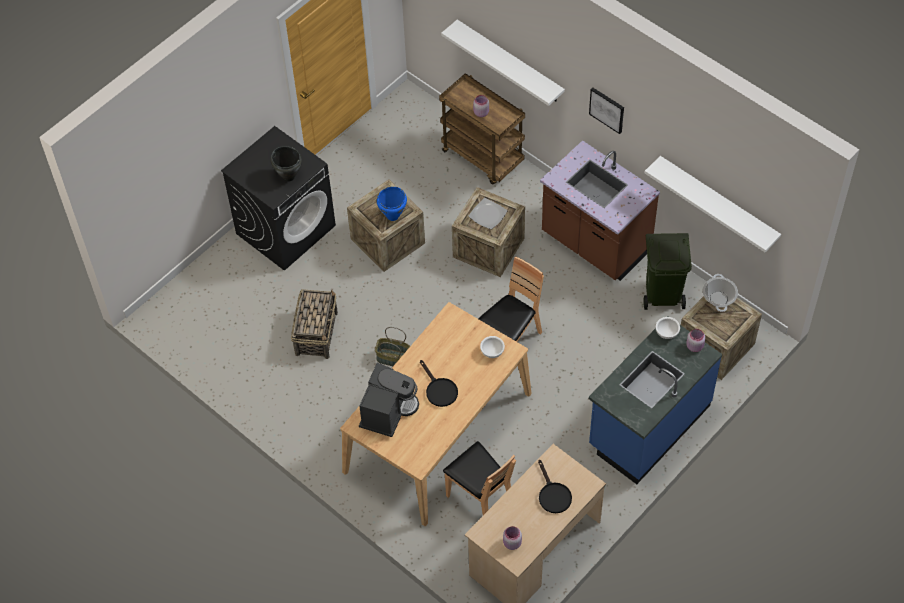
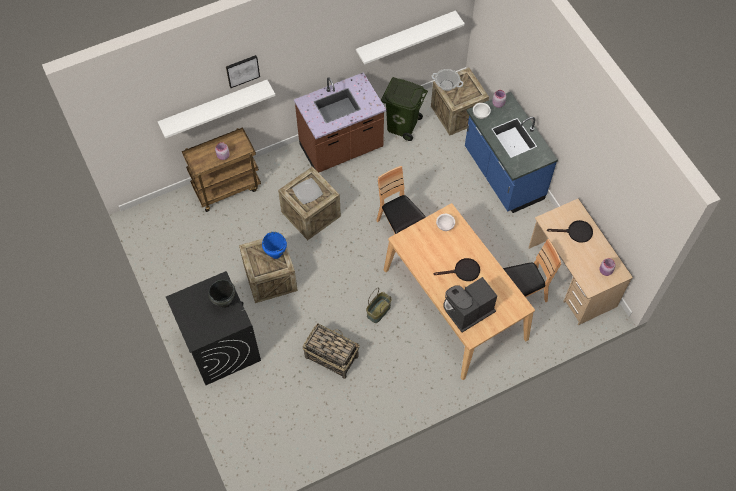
camera: 70 degrees left, 5 degrees up
(388, 411) = (467, 311): coffee machine -> coffee machine turned 75 degrees counterclockwise
(607, 109) = (306, 58): picture -> picture (242, 70)

